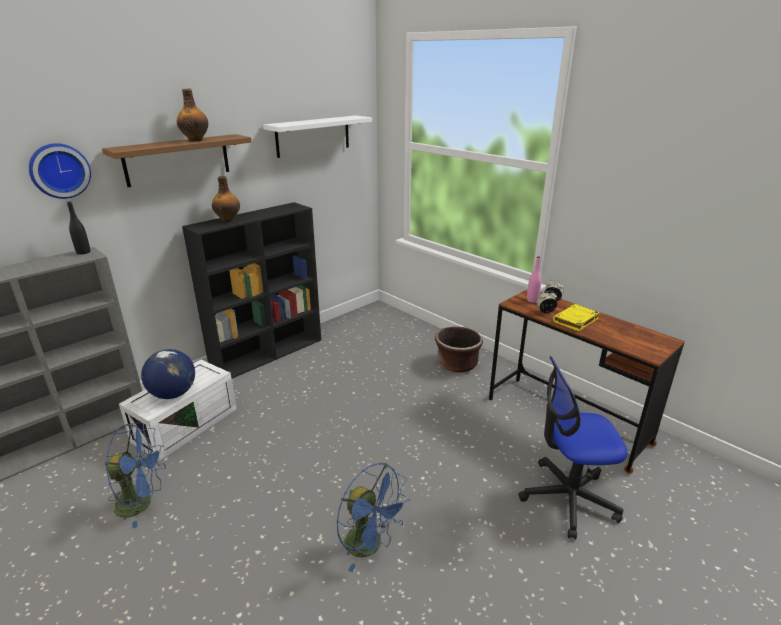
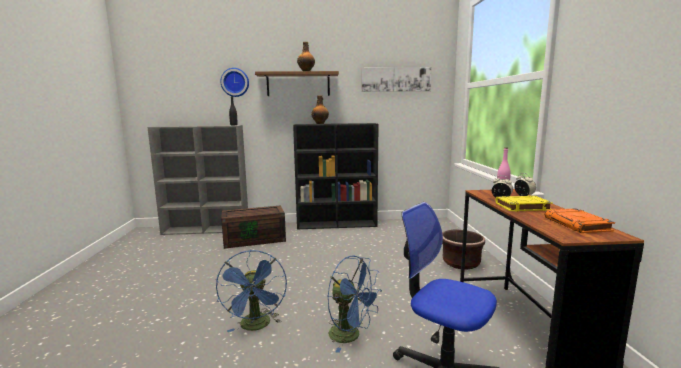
camera: 40 degrees right, 15 degrees down
(142, 503) = (194, 260): blue fan -> blue fan (351, 336)
(173, 394) = (246, 213): globe -> none
(186, 423) = (255, 239): white storage box -> brown storage box
(313, 136) = (395, 79): white shelf -> picture
(636, 335) = (577, 224): none -> orange book

